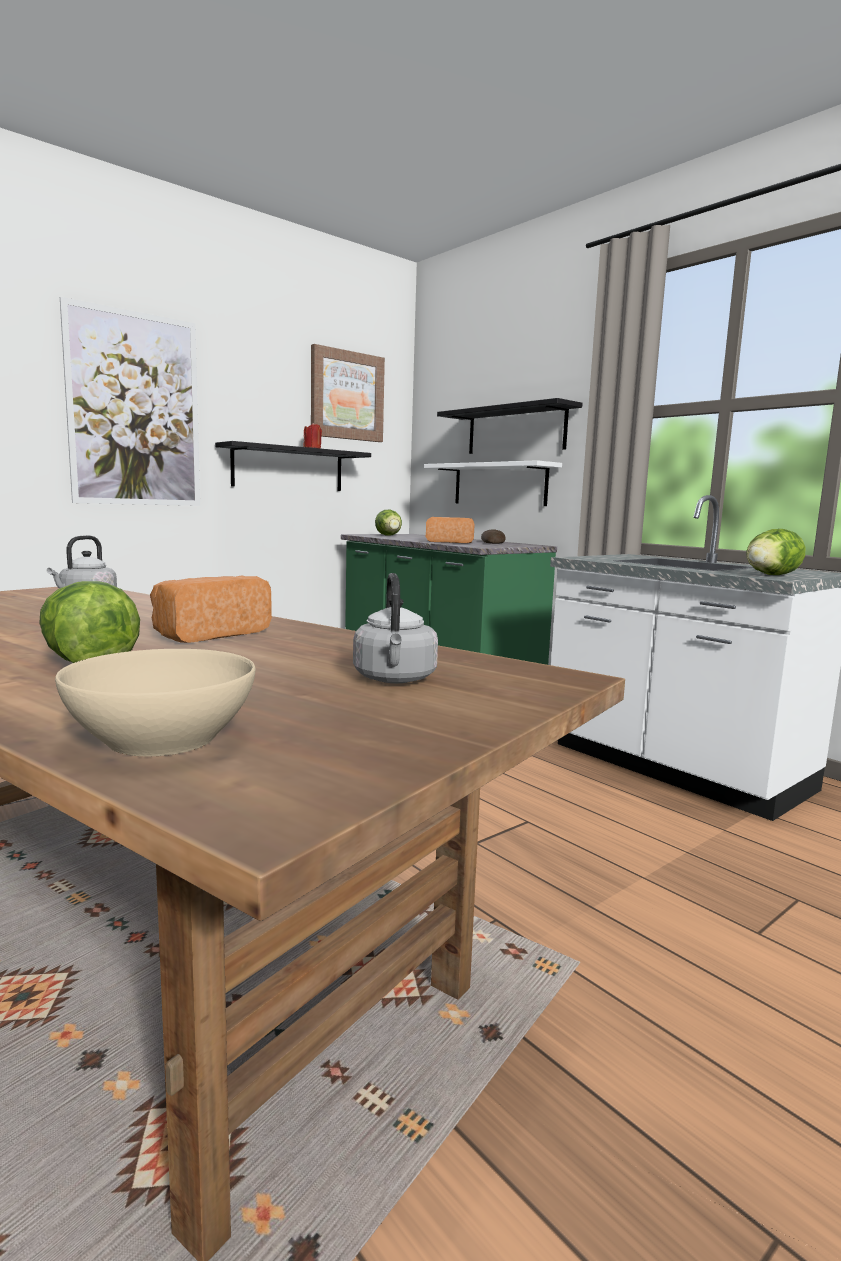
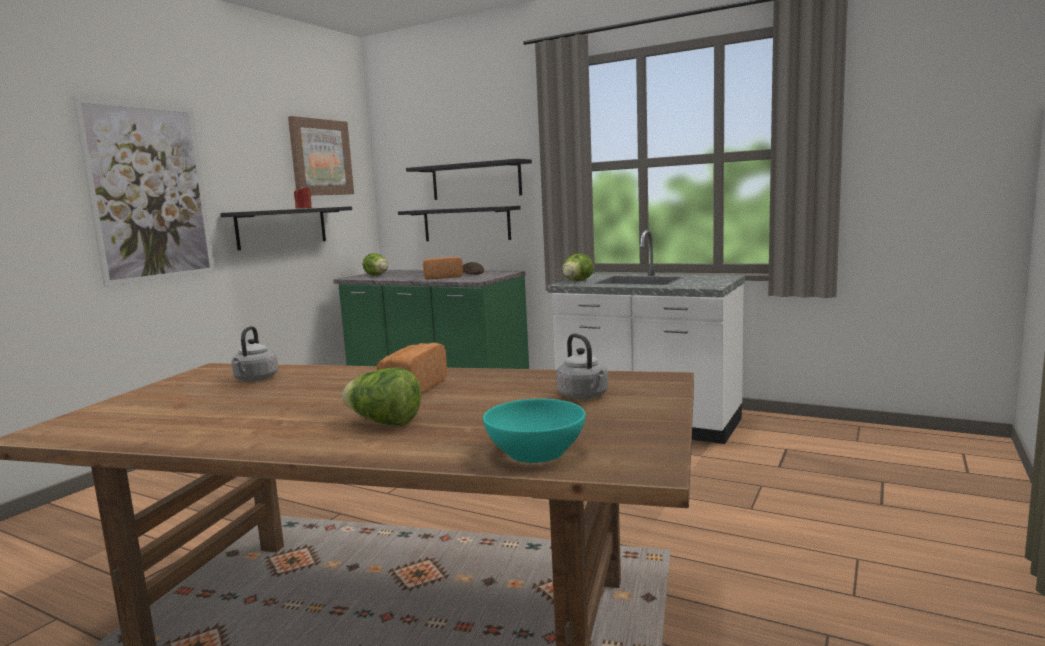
camera: 20 degrees left, 0 degrees up
(162, 738) = (536, 452): beige bowl -> turquoise bowl
(499, 484) = (466, 224): white shelf -> black shelf
(769, 575) = (703, 285): lettuce -> lettuce (576, 281)

